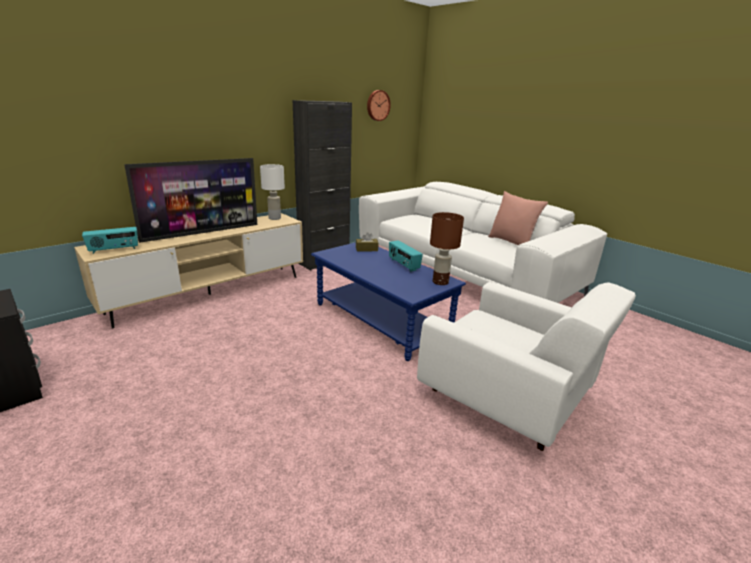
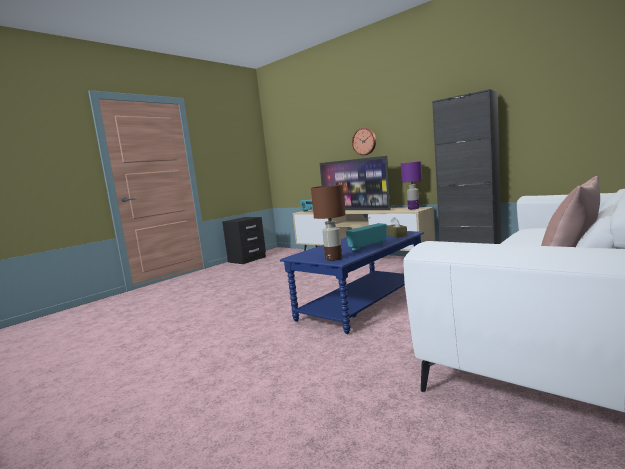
camera: 85 degrees right, 15 degrees down
(274, 218) = (413, 208): white table lamp -> purple table lamp
(377, 105) = (576, 80): wall clock -> wall clock (364, 141)
(506, 400) = (237, 368): white armchair -> none

